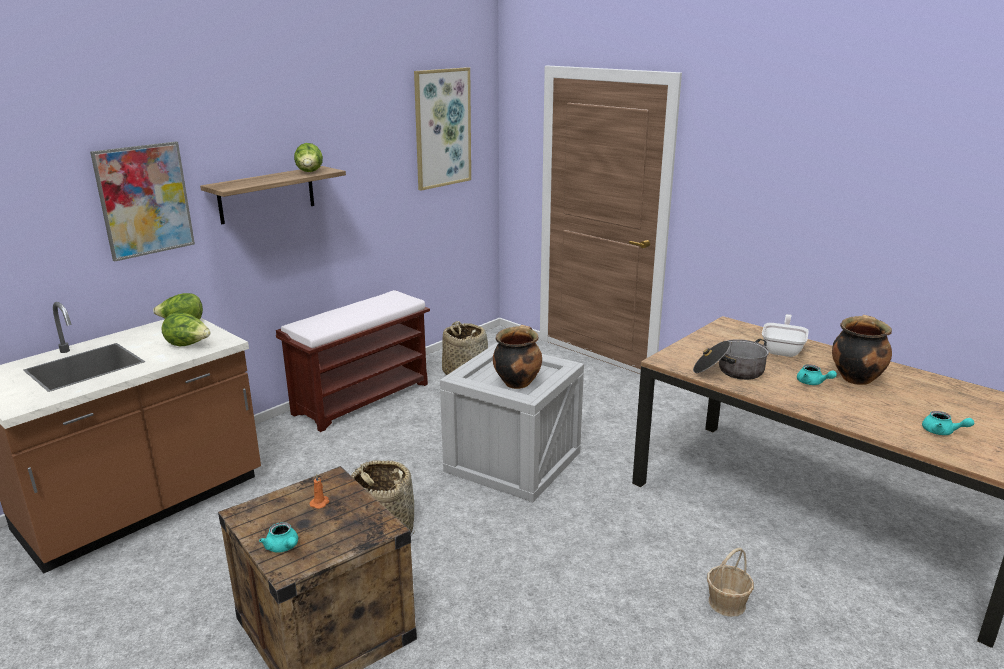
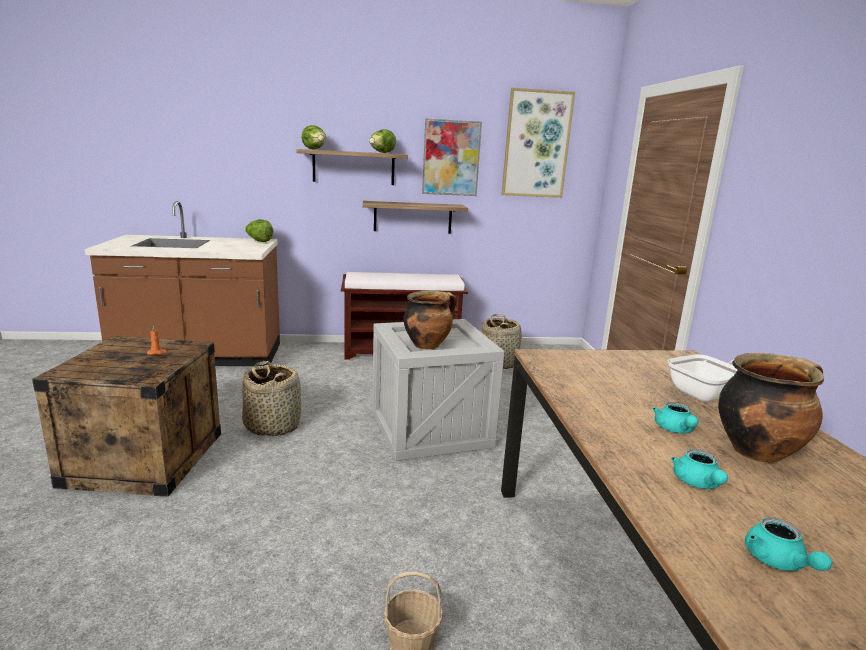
camera: 40 degrees right, 5 degrees down
(144, 200) = (258, 151): picture -> picture (451, 158)
(188, 345) = (233, 248): lettuce -> lettuce (315, 149)
(283, 548) = (88, 363): turquoise teapot -> turquoise teapot (698, 484)
(338, 238) = (413, 217): none -> shelf
(729, 371) = (589, 385): cooking pot -> none

